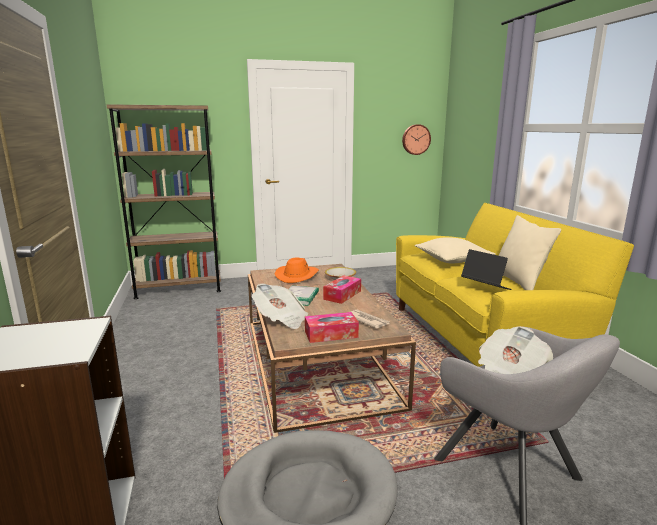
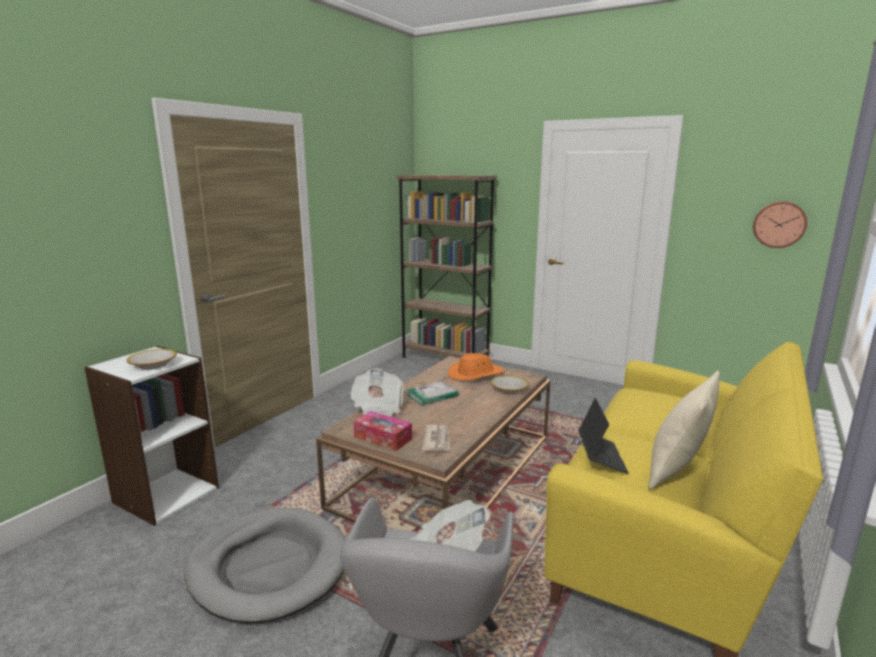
camera: 45 degrees right, 0 degrees up
(67, 339) = (154, 365): none -> bowl
(342, 295) = (471, 407): tissue box -> none
(452, 259) = (656, 411): beige pillow -> none

